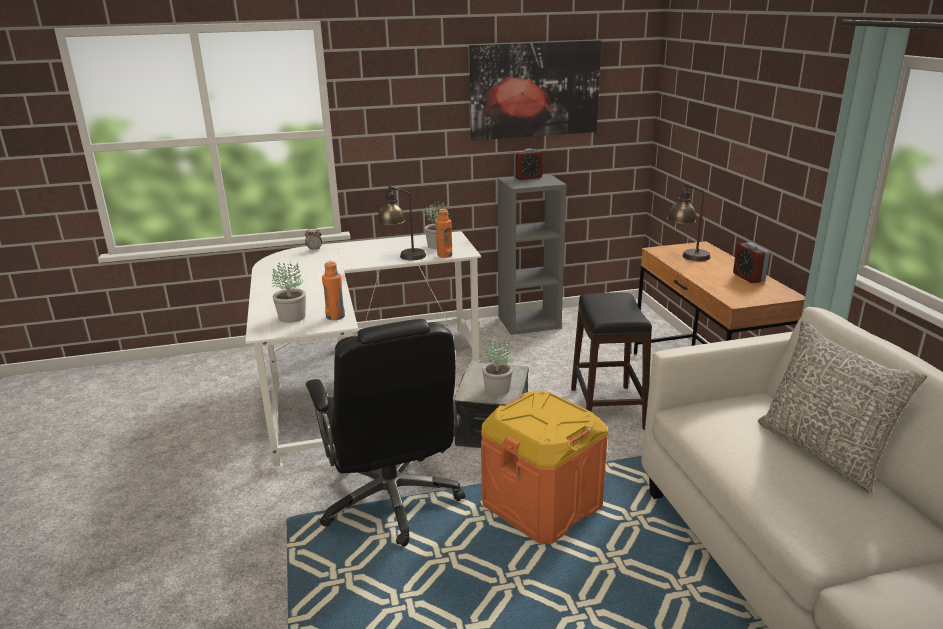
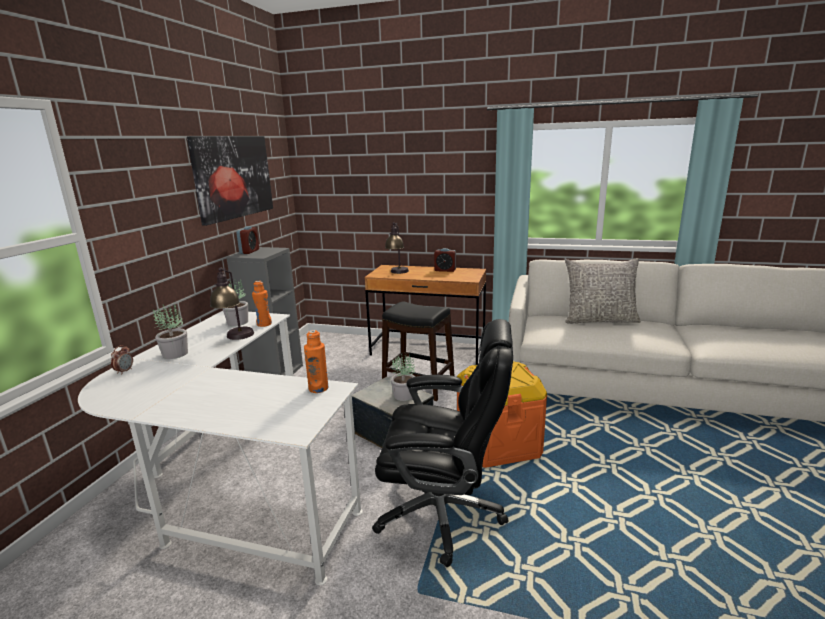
camera: 60 degrees left, 5 degrees down
(292, 317) = (284, 409): potted plant -> potted plant (175, 354)

